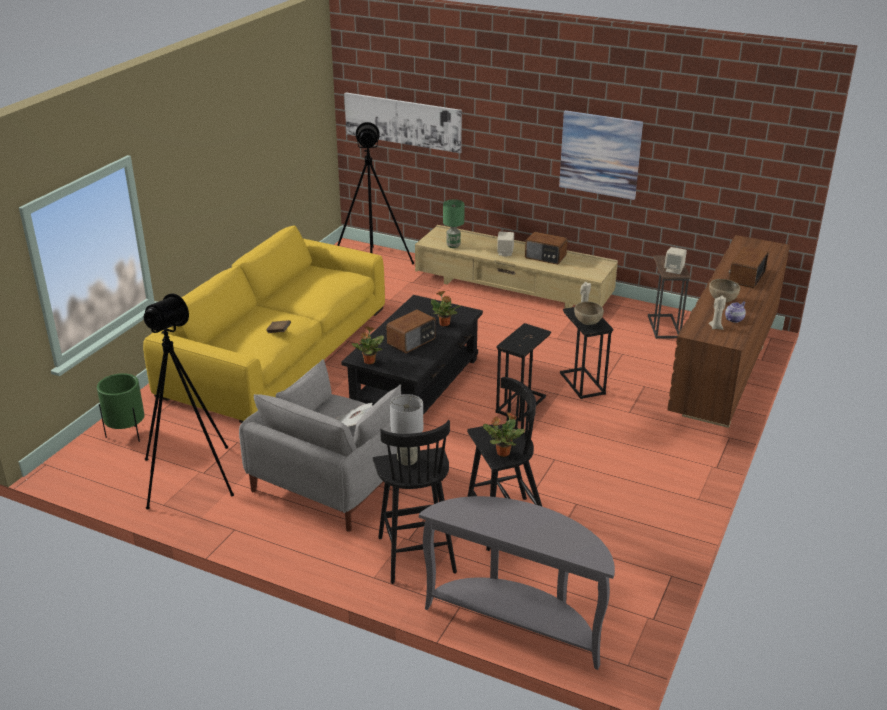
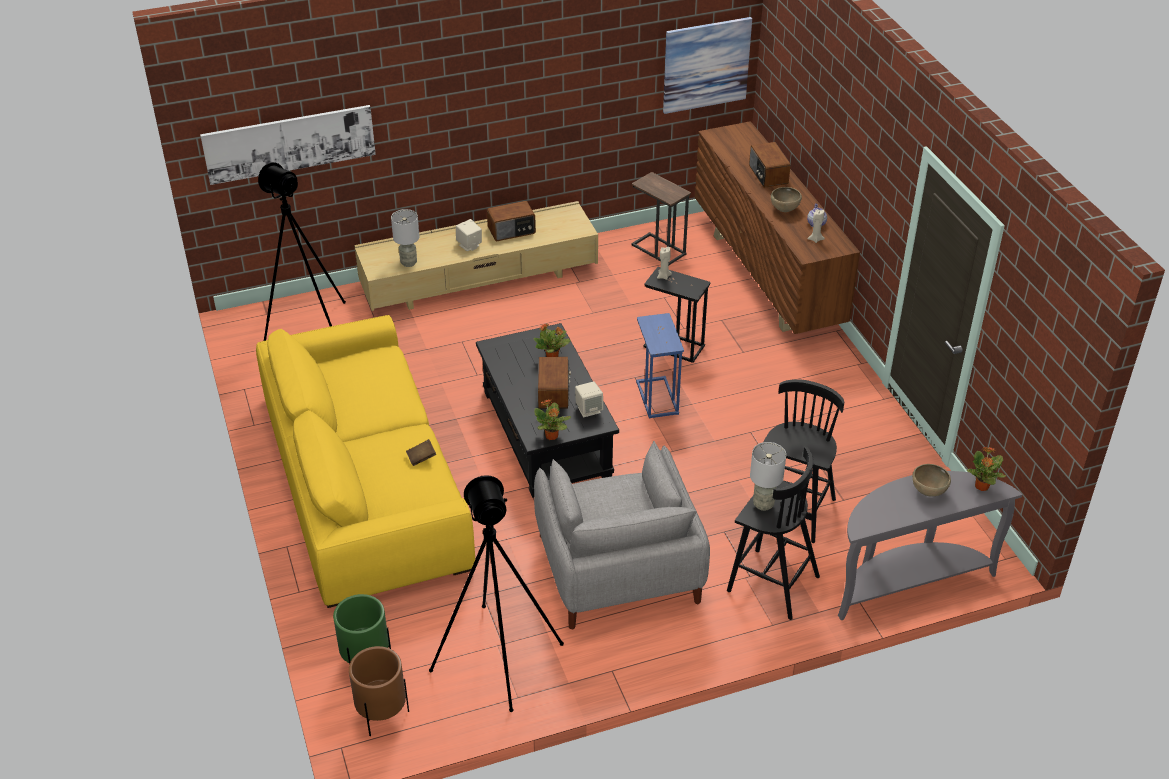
camera: 45 degrees left, 10 degrees up
(89, 463) = (382, 714): none -> brown planter
(353, 426) = (629, 506): newspaper -> none
(453, 245) = (408, 262): green table lamp -> grey table lamp
(502, 453) = (814, 450): potted plant -> potted plant (981, 487)
(521, 405) = (657, 398): black side table -> blue side table
(587, 323) = (684, 288): brown bowl -> brown bowl (928, 492)
(600, 154) = (544, 99): picture -> picture (706, 64)
(674, 270) = (669, 191): beige speaker -> beige speaker (589, 410)

